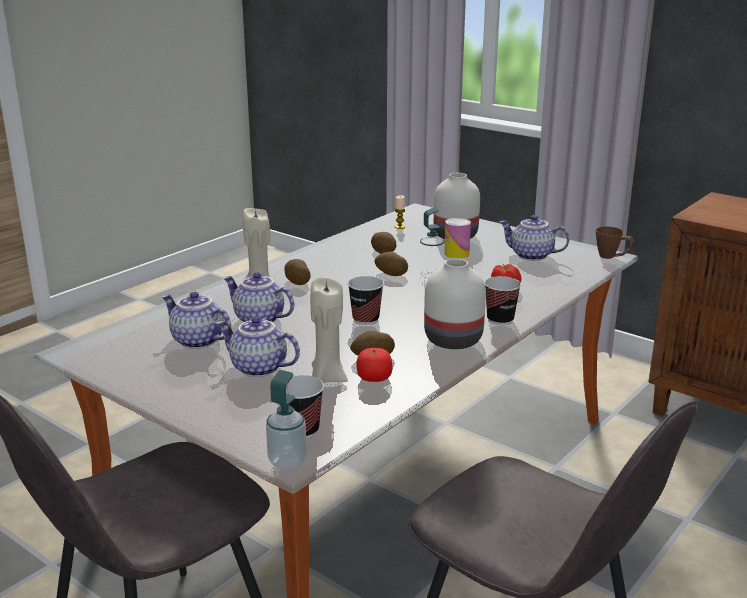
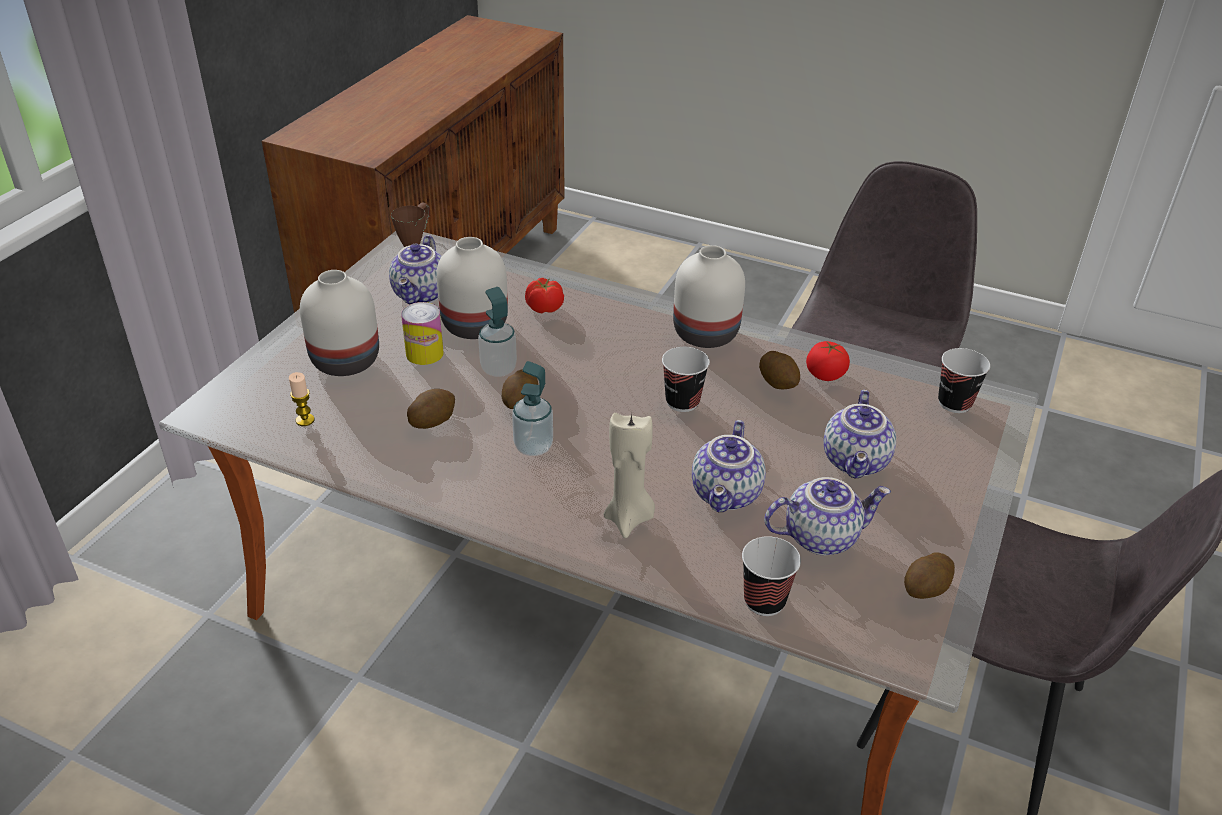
camera: 105 degrees left, 15 degrees up
(196, 341) = (821, 536): teapot -> teapot turned 120 degrees counterclockwise
(287, 461) = (1008, 402): soap dispenser -> soap dispenser (533, 447)
(297, 282) = (580, 487): potato -> potato (925, 589)
(327, 378) = (844, 406): beige candle -> none
(488, 267) = (473, 325): none -> white vase
(500, 320) = (637, 307): cup -> cup (764, 601)

